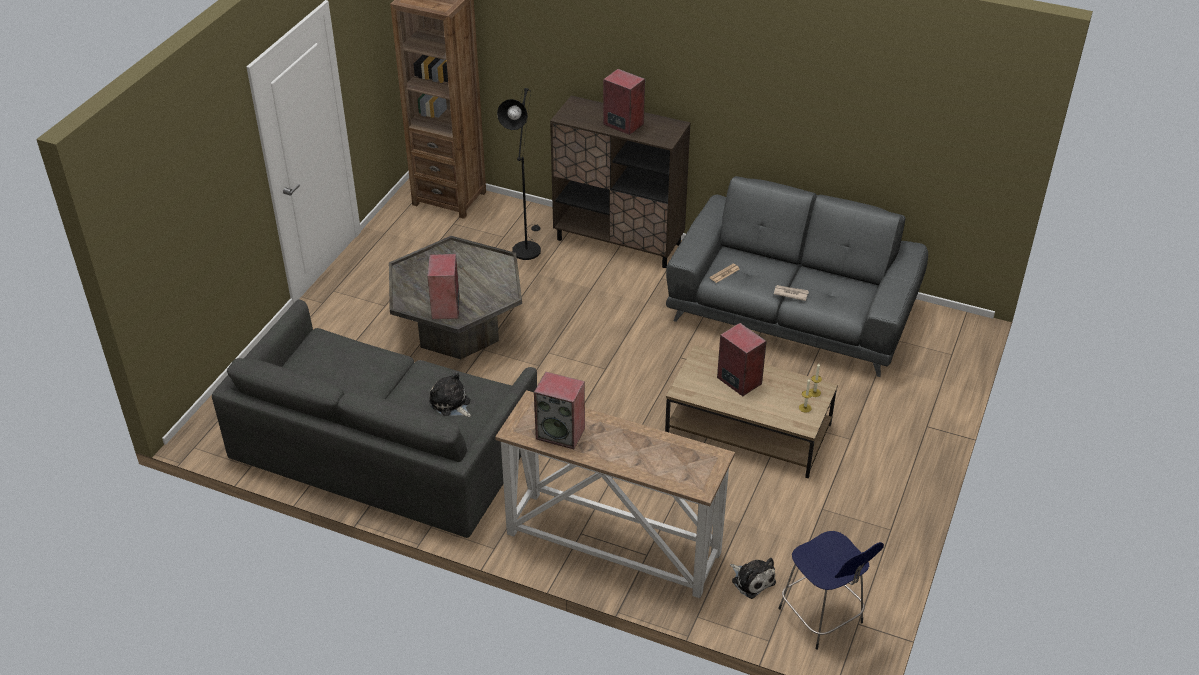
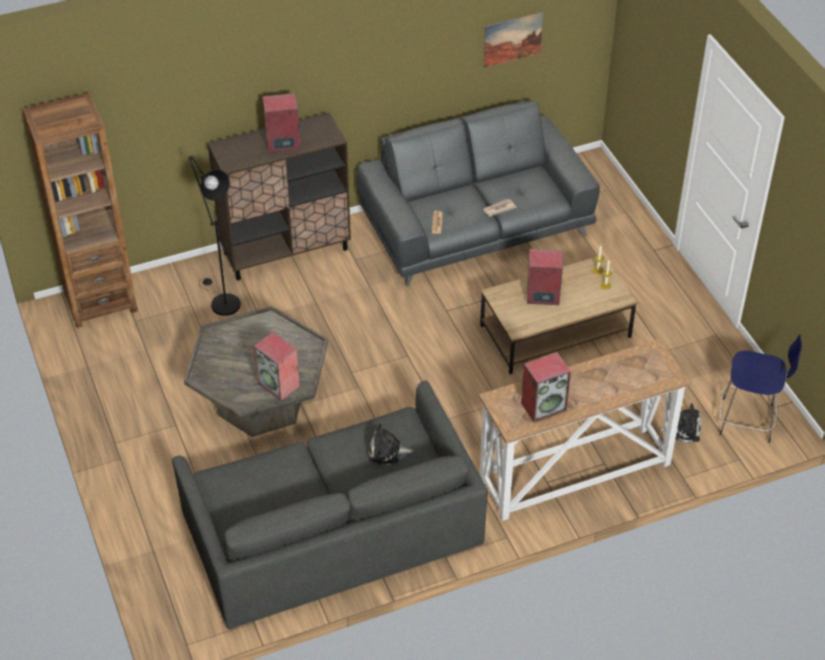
camera: 45 degrees left, 5 degrees up
(899, 138) = (512, 39): none -> picture

